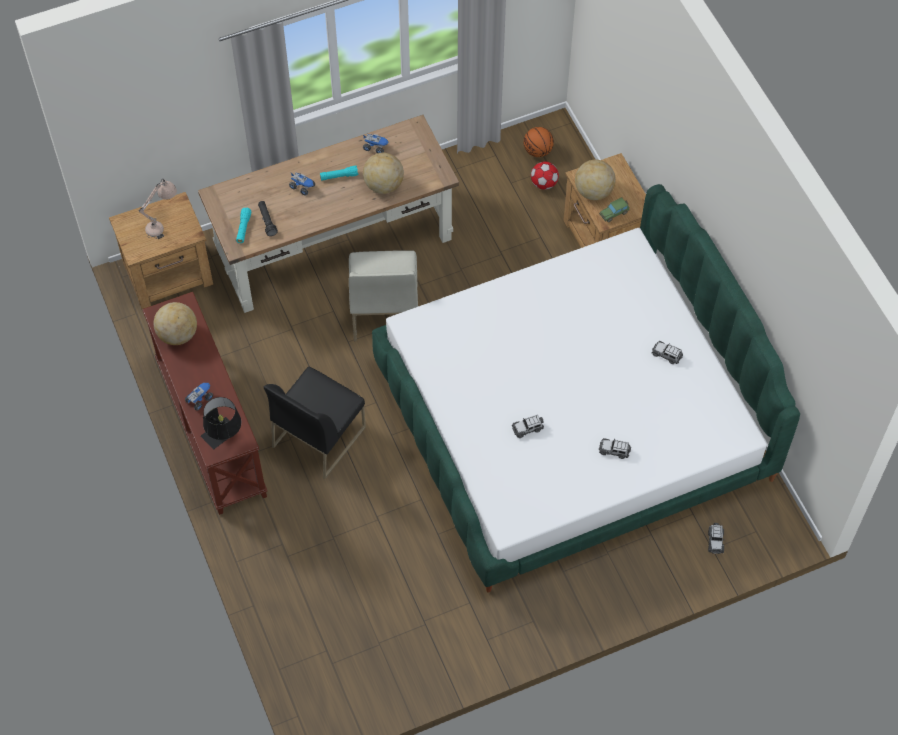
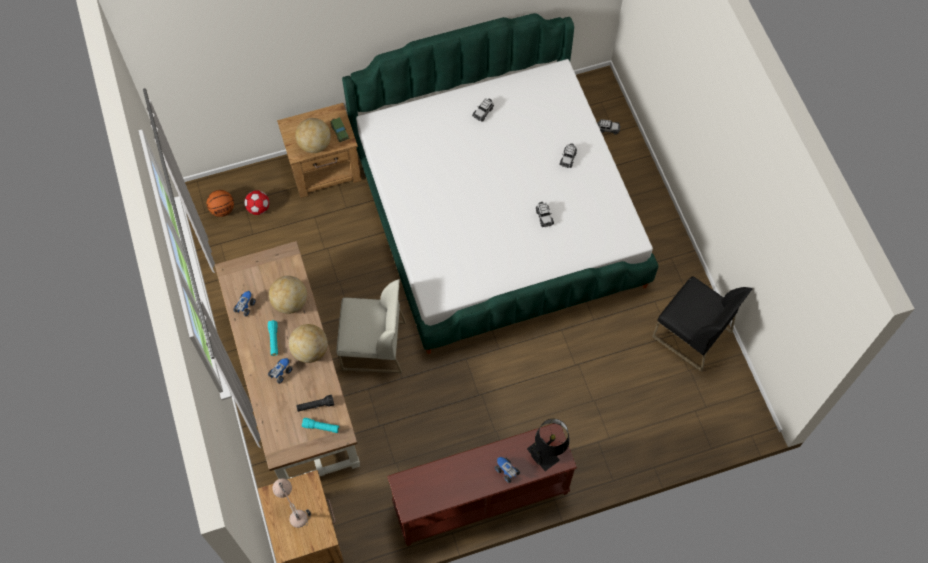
camera: 85 degrees left, 5 degrees up
(178, 334) = (435, 489): globe -> globe (310, 350)
(318, 436) = (495, 407): black chair -> black chair (691, 334)

